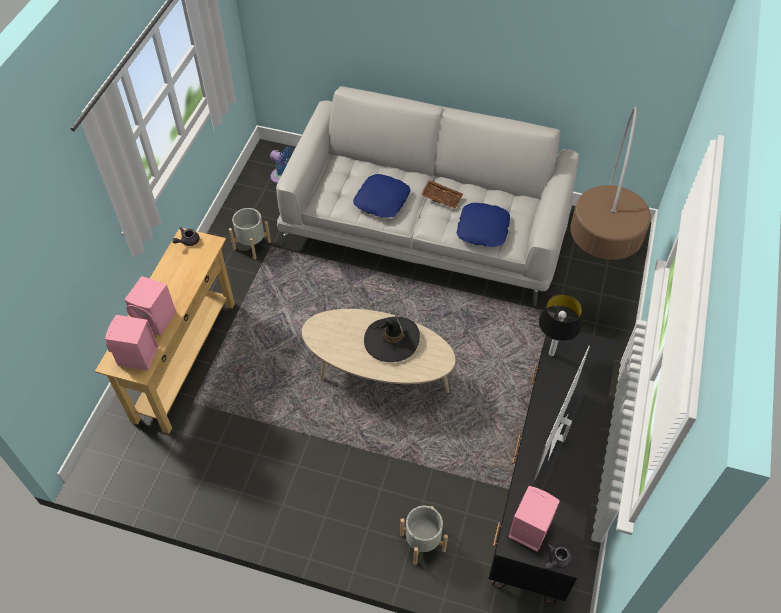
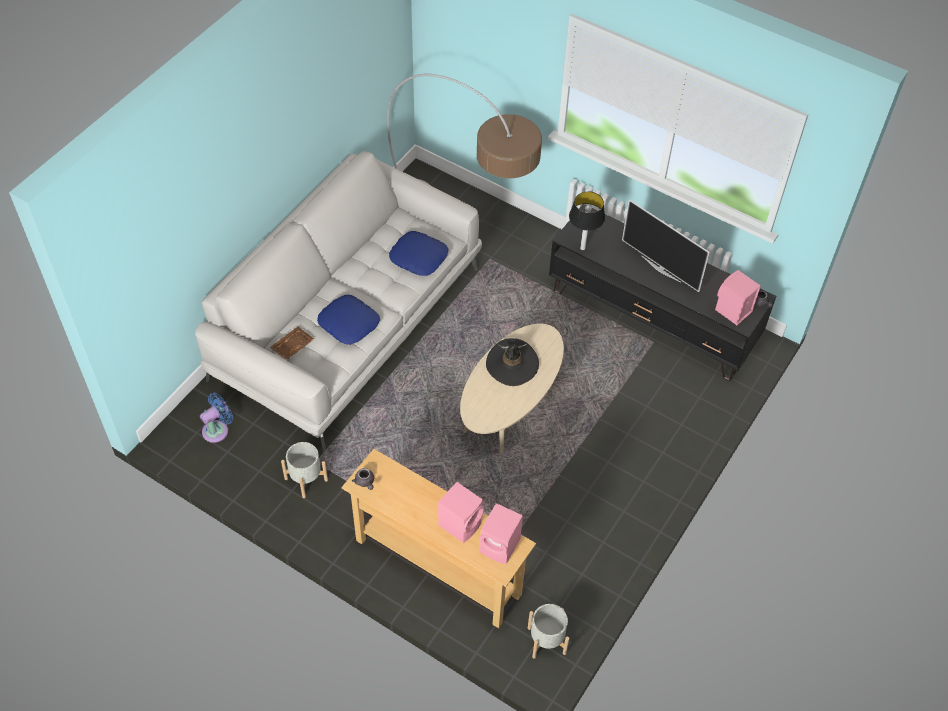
camera: 75 degrees left, 0 degrees up
(422, 542) = (684, 416): grey planter -> grey planter (547, 640)
(442, 197) = (367, 276): brown tray -> brown tray (292, 346)

